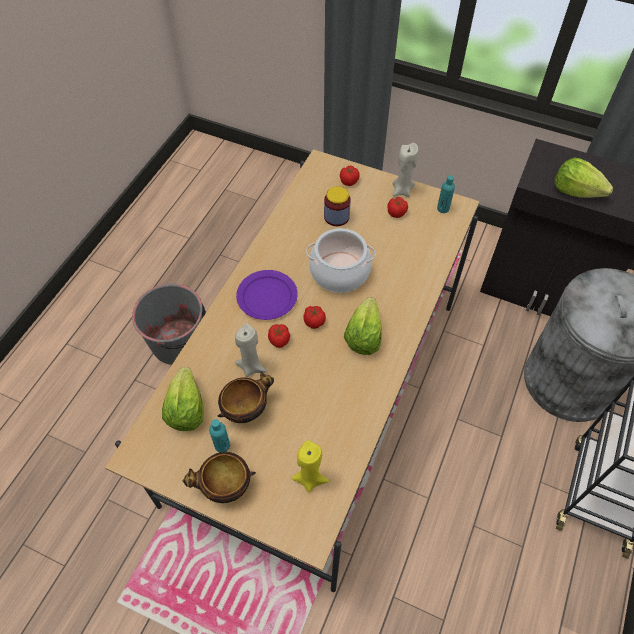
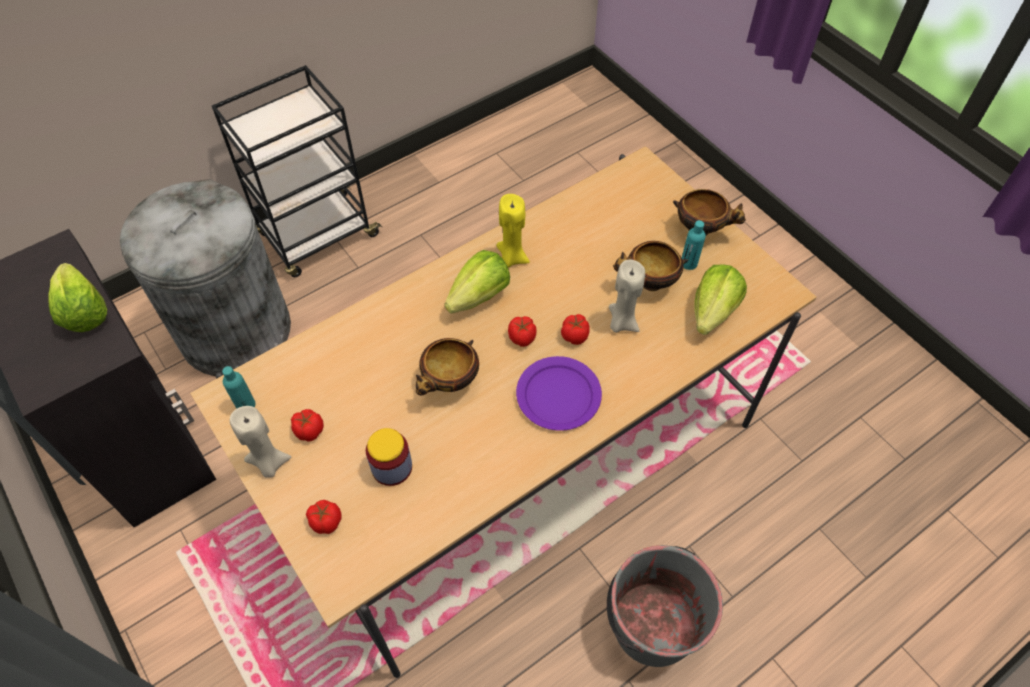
camera: 150 degrees left, 0 degrees up
(310, 478) = (619, 203): yellow candle -> yellow candle (511, 258)
(339, 272) = (450, 383): cooking pot -> bowl

